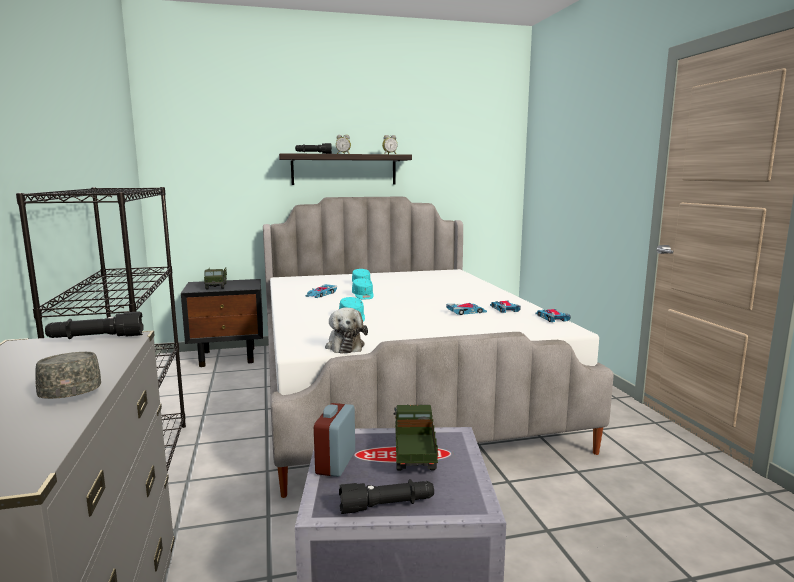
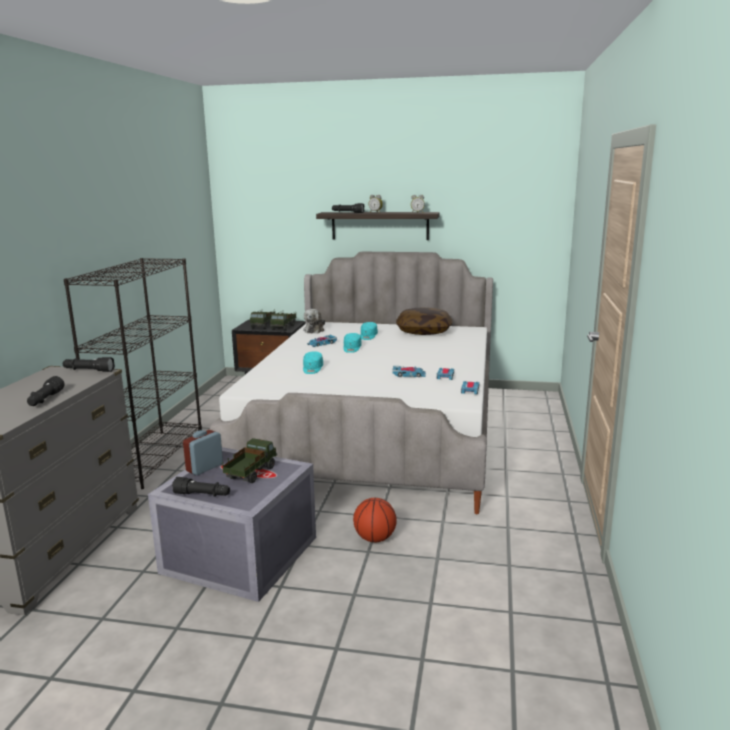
camera: 25 degrees right, 5 degrees up
(72, 390) = (45, 400): grey cap -> black flashlight
(244, 286) = (284, 327): none -> toy truck
(344, 346) = (273, 392): plush toy -> plush toy (314, 330)
(410, 276) = (424, 331): none -> pillow
(535, 511) = (374, 539): none -> basketball

